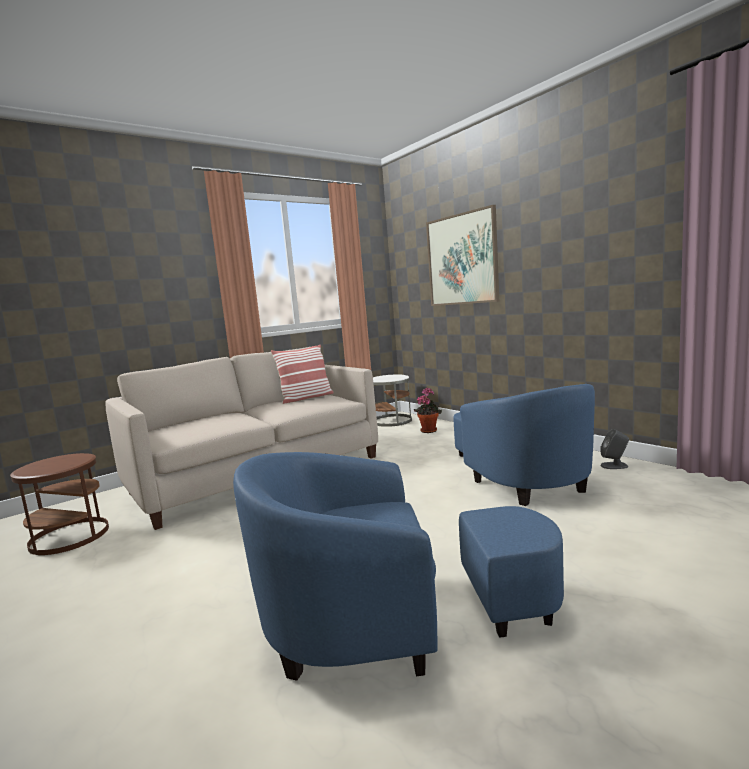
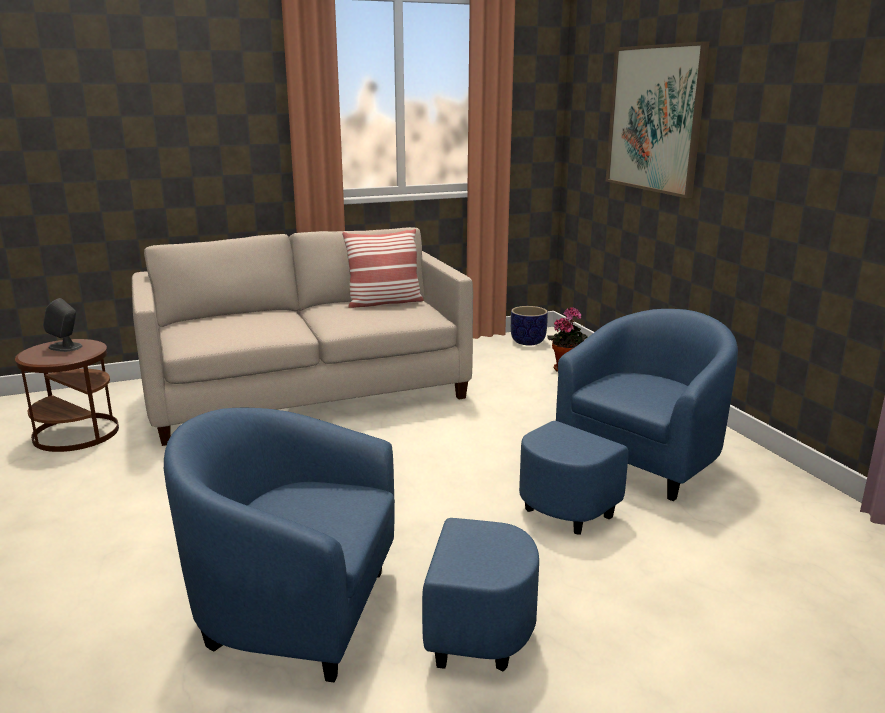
camera: 15 degrees right, 10 degrees up
(392, 421) = (528, 341): white side table -> planter
(518, 478) = (627, 473): blue armchair -> blue armchair turned 135 degrees counterclockwise
(614, 465) = (779, 485): grey speaker -> grey speaker (65, 347)

